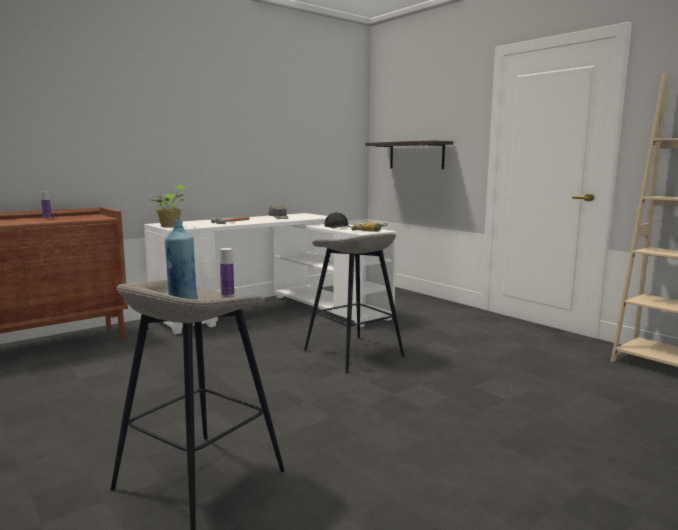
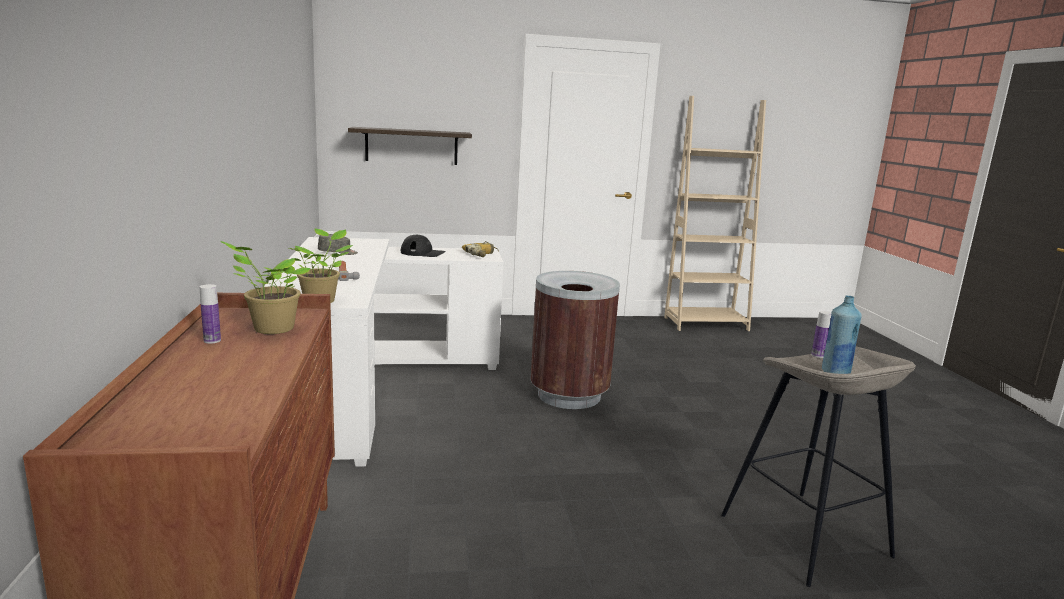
camera: 60 degrees left, 5 degrees up
(72, 219) = (270, 328): none -> potted plant
(353, 353) = (569, 395): grey stool -> brown trash can

